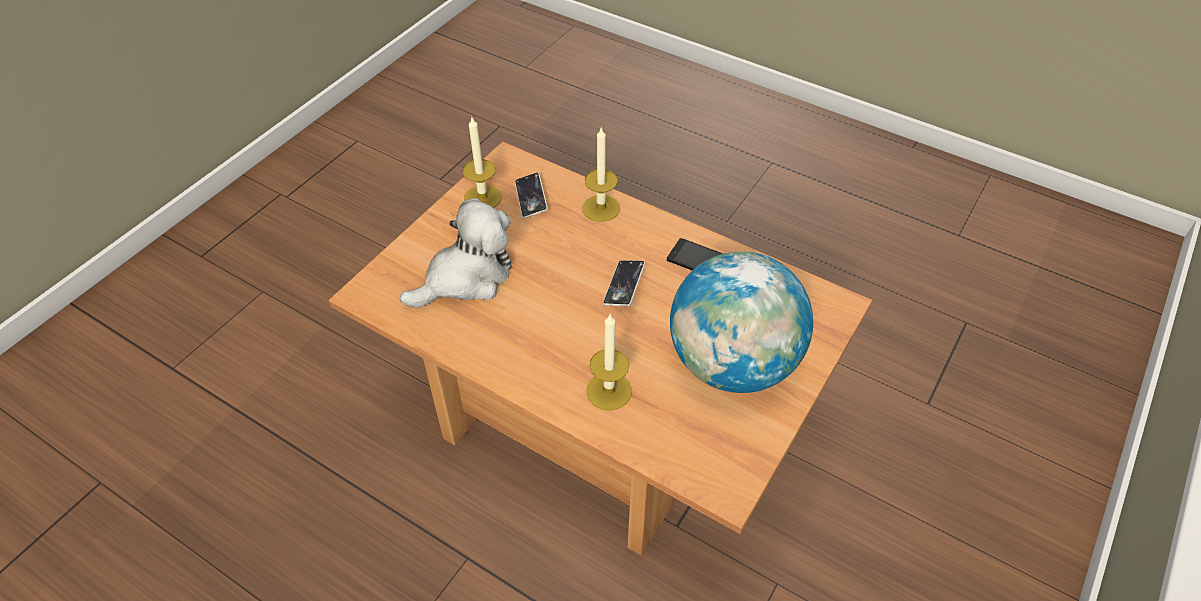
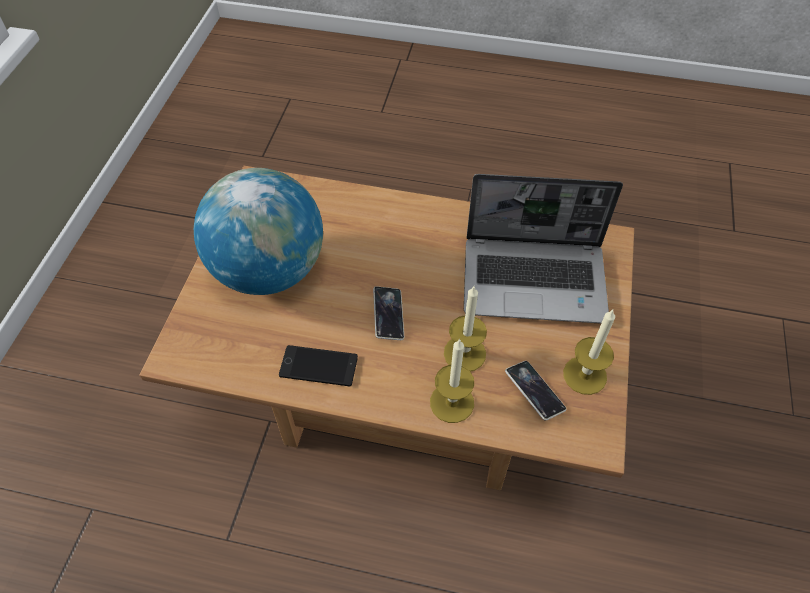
camera: 160 degrees right, 5 degrees up
(466, 278) = (535, 280): plush toy -> laptop
(609, 391) = (364, 221): candle -> candle (464, 353)

